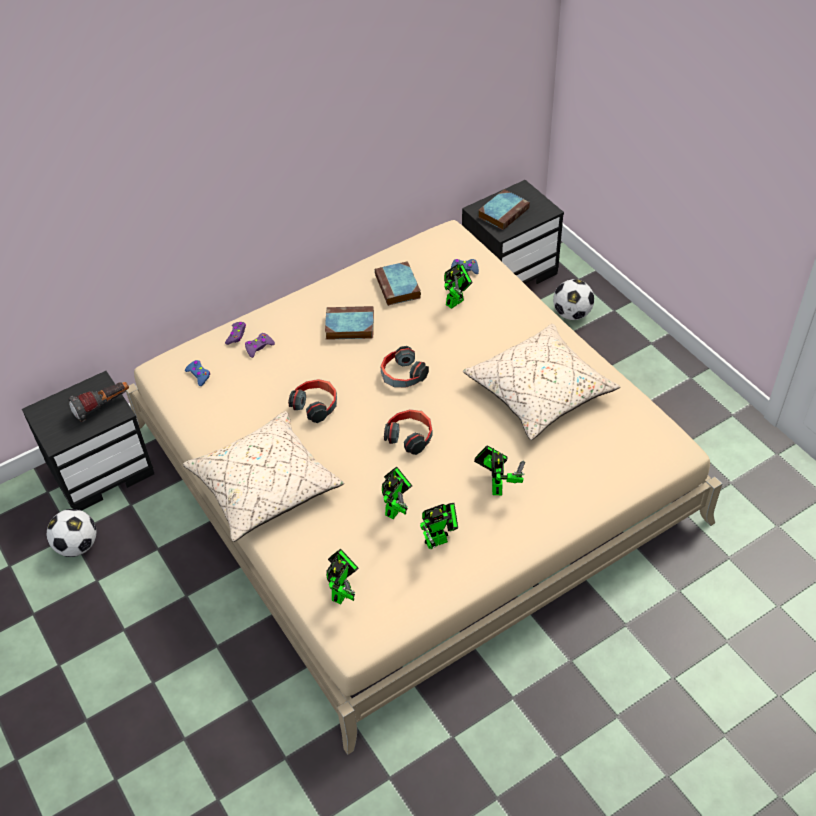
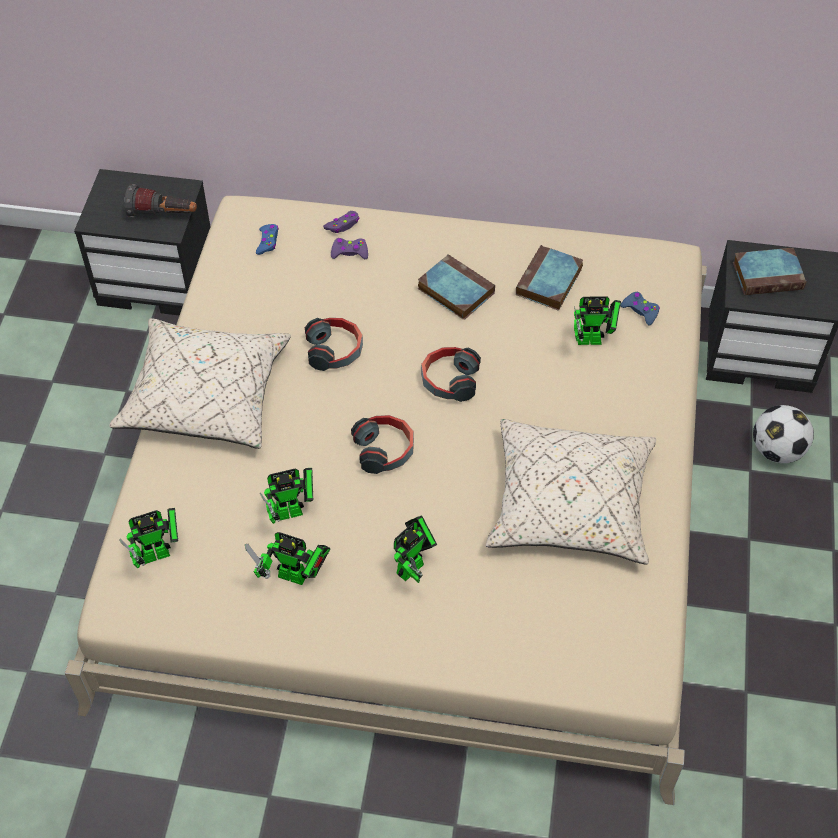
camera: 40 degrees right, 5 degrees up
(77, 546) = (69, 337): football -> none

